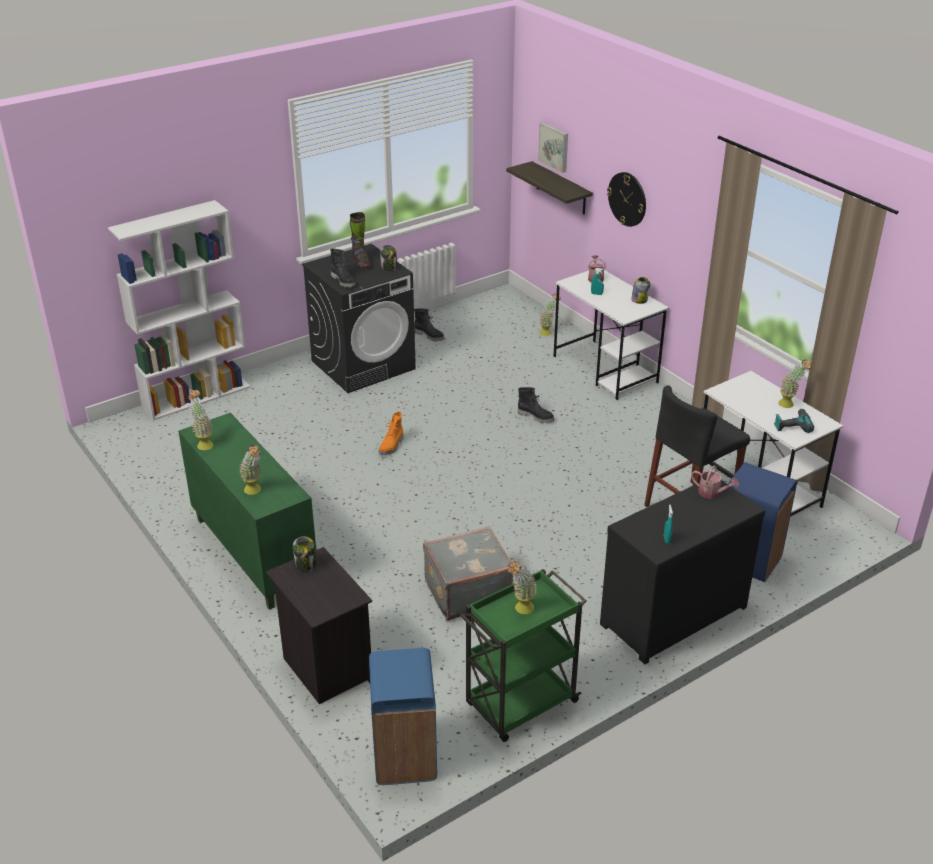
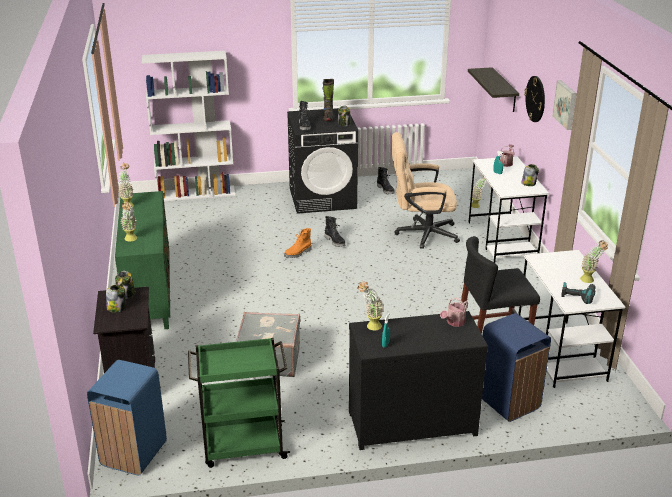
camera: 25 degrees right, 5 degrees down
(311, 586) = (117, 308): none -> jar
(512, 384) = (421, 234): none -> beige office chair
(521, 610) = (235, 361): potted plant -> potted plant (370, 327)
(536, 416) = (420, 259): black boot -> black boot (335, 241)
(554, 146) = (504, 55): picture -> picture (566, 104)
(712, 493) = (454, 322): watering can -> watering can turned 75 degrees clockwise

